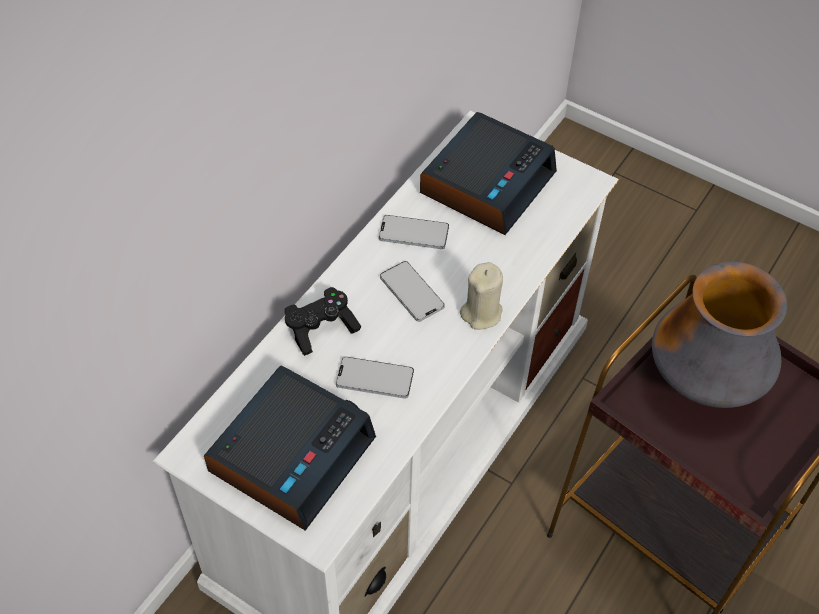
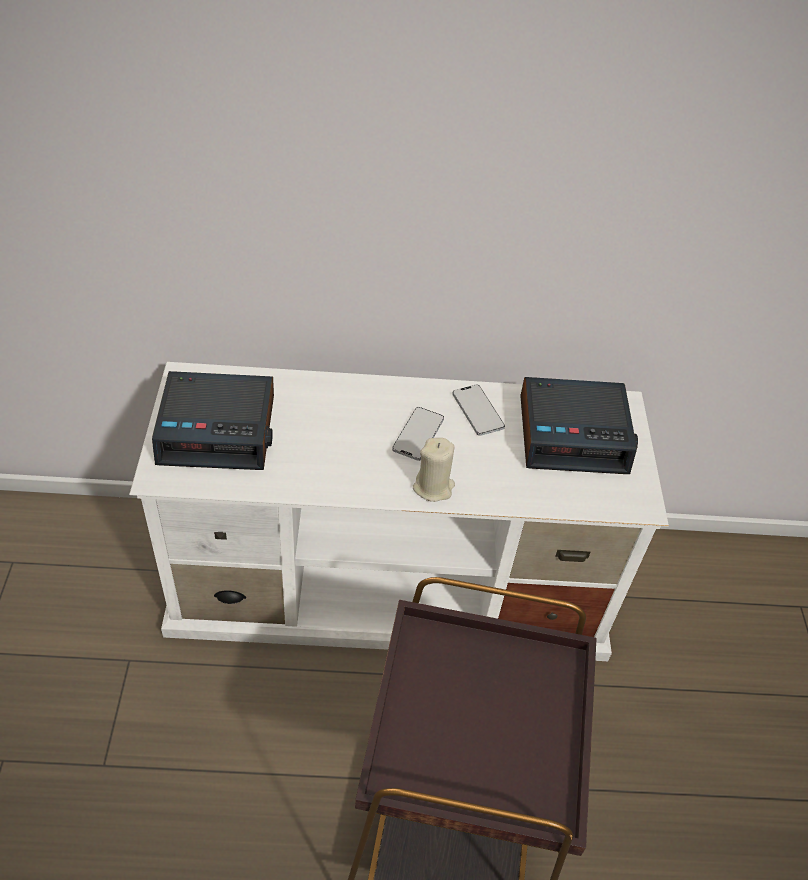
camera: 55 degrees right, 5 degrees down
(321, 328) = (341, 397): black game controller -> none
(375, 378) = (318, 447): phone -> none
(702, 385) = (491, 689): vase -> none

